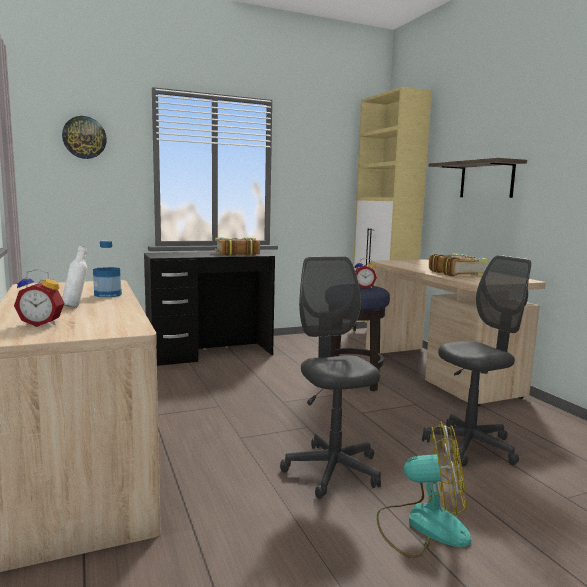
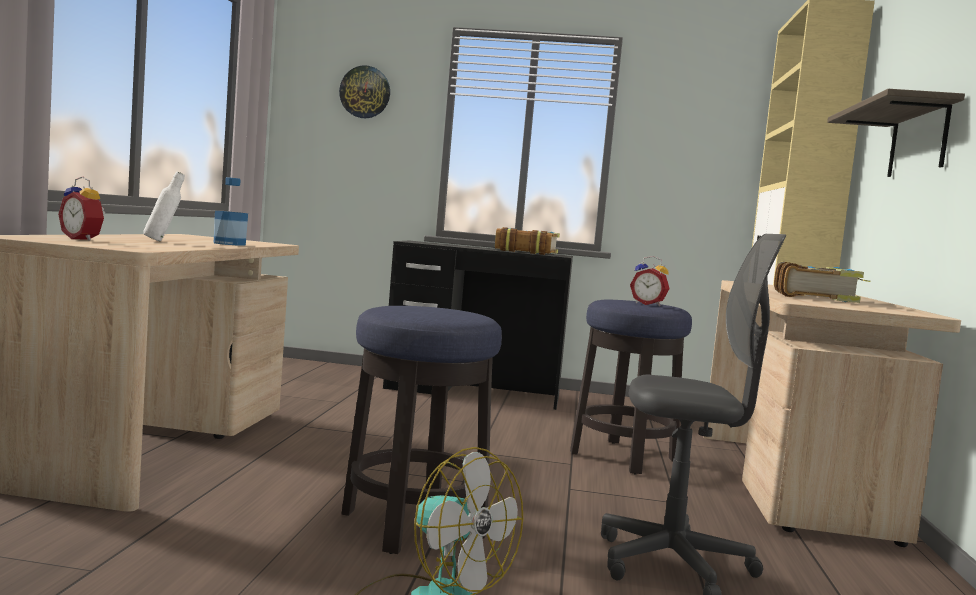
camera: 30 degrees right, 5 degrees down
(332, 470) = (413, 525): grey office chair -> stool

